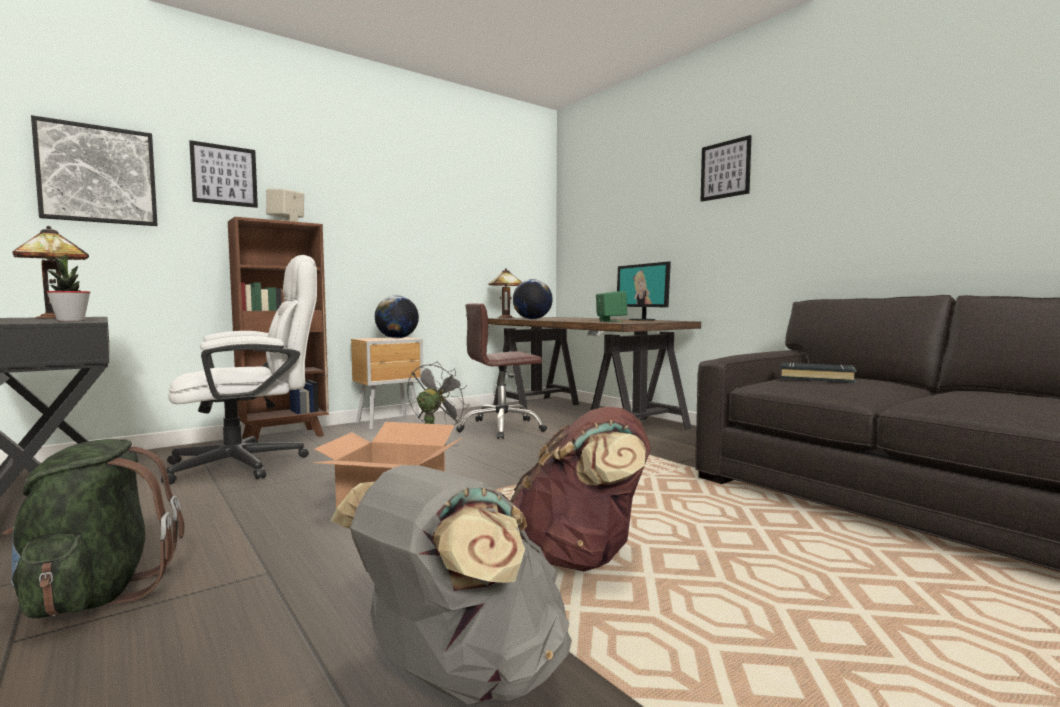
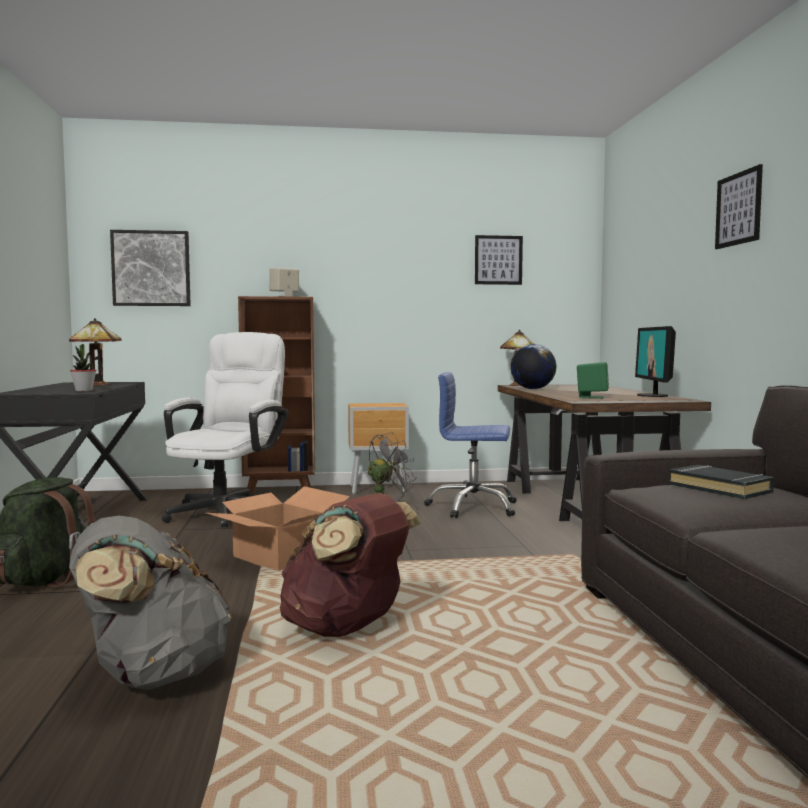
camera: 30 degrees right, 0 degrees up
(224, 175) = (242, 258): picture -> picture (498, 260)
(251, 463) = (228, 510): white office chair -> white office chair turned 75 degrees counterclockwise
(397, 338) = (387, 404): globe -> none
(501, 428) = (473, 507): brown office chair -> blue office chair

